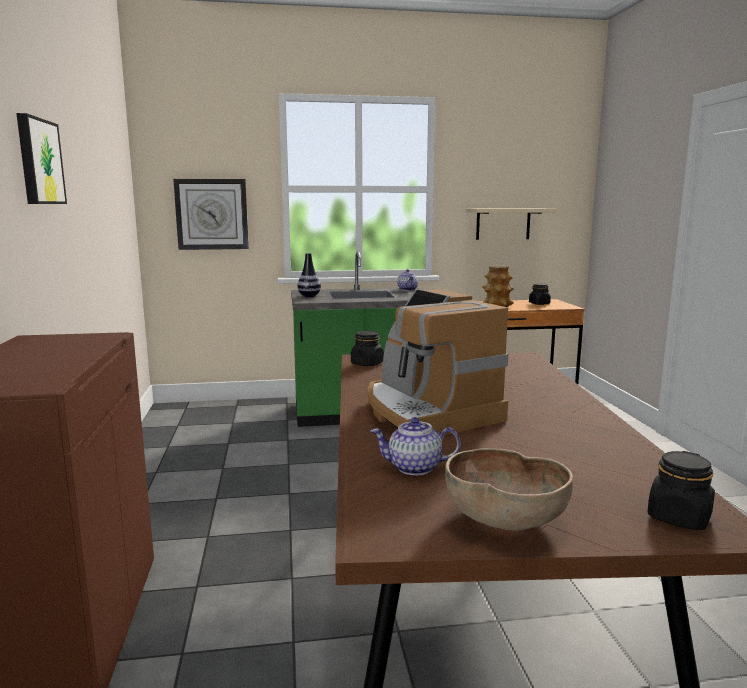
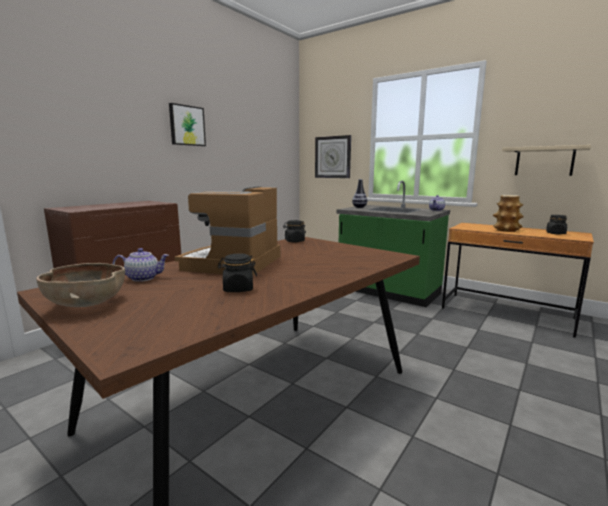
camera: 45 degrees right, 0 degrees up
(414, 468) = (143, 278): teapot -> teapot turned 120 degrees clockwise
(679, 517) = (131, 338): black jar -> black jar (238, 289)

